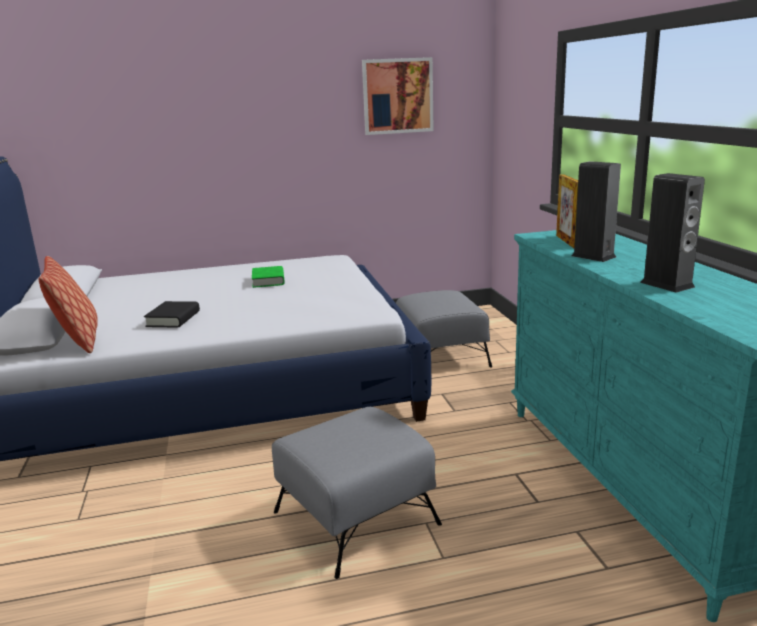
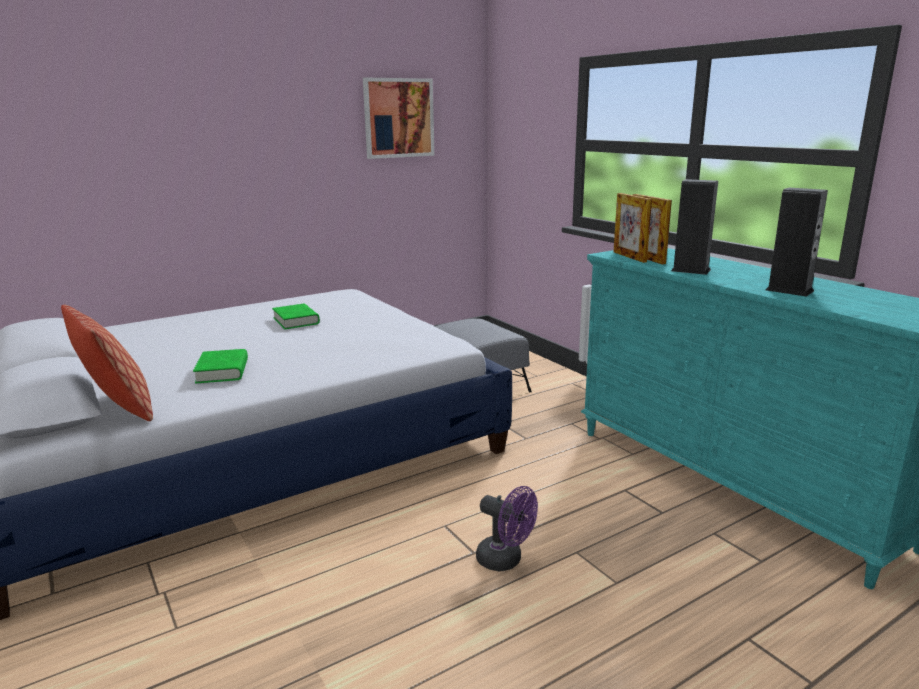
camera: 20 degrees left, 0 degrees up
(173, 319) = (222, 371): black book -> green book
(357, 518) = (505, 560): grey ottoman -> purple fan
(552, 239) = (629, 257): none -> picture frame

